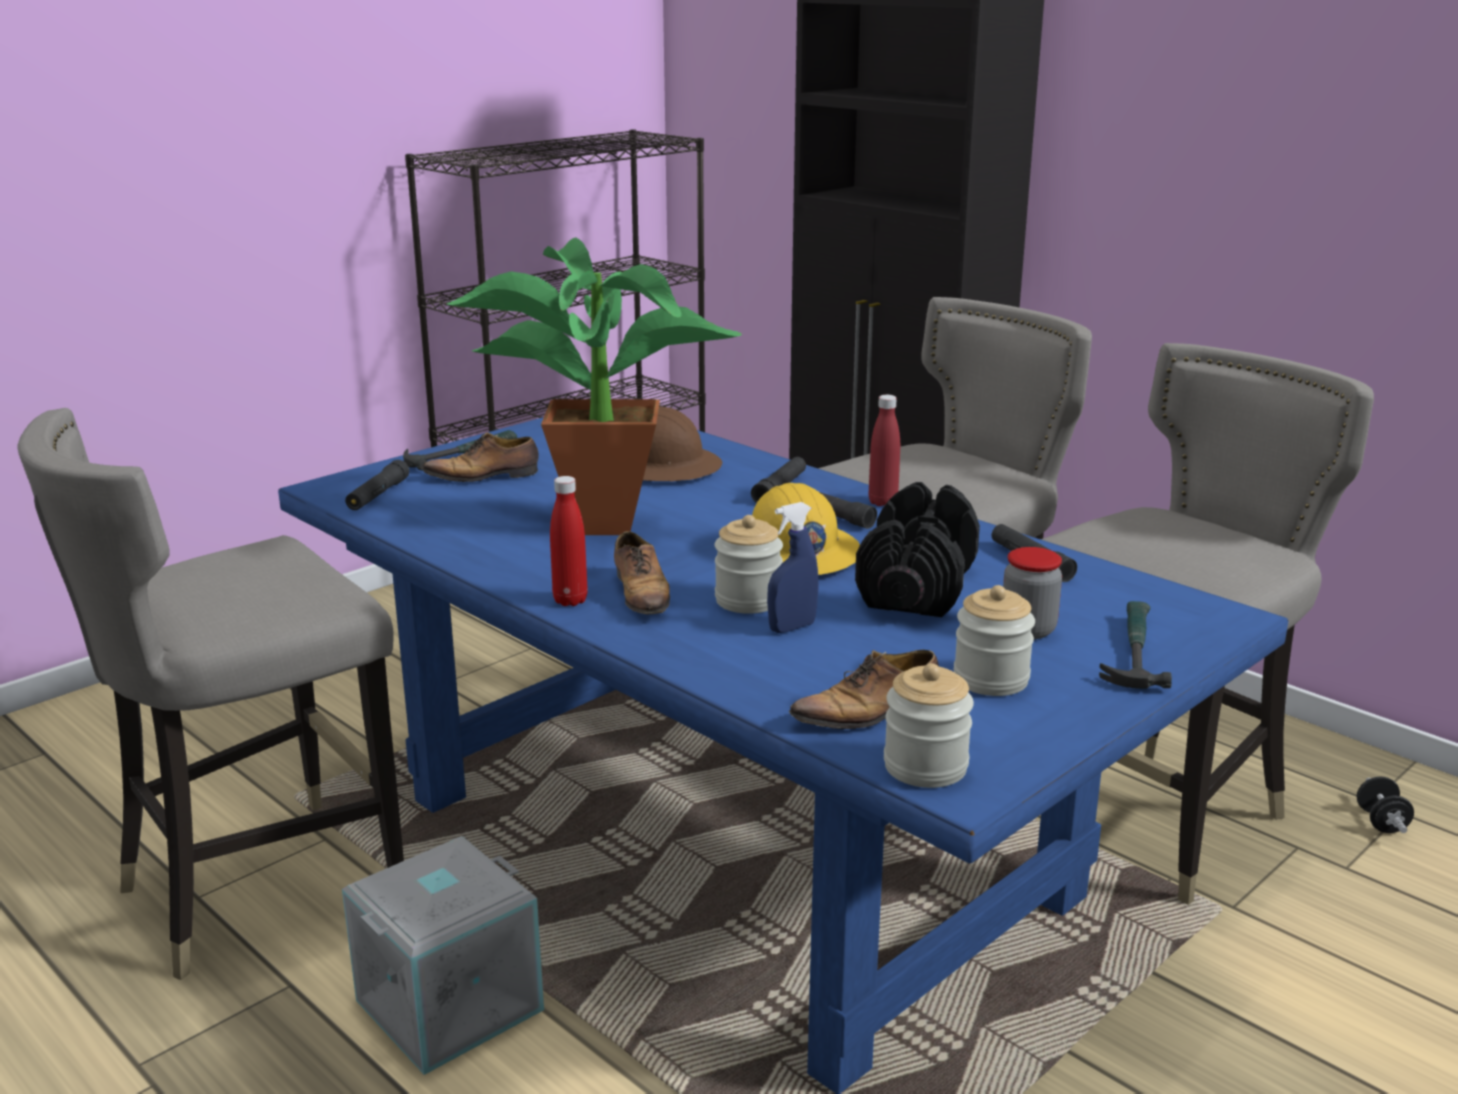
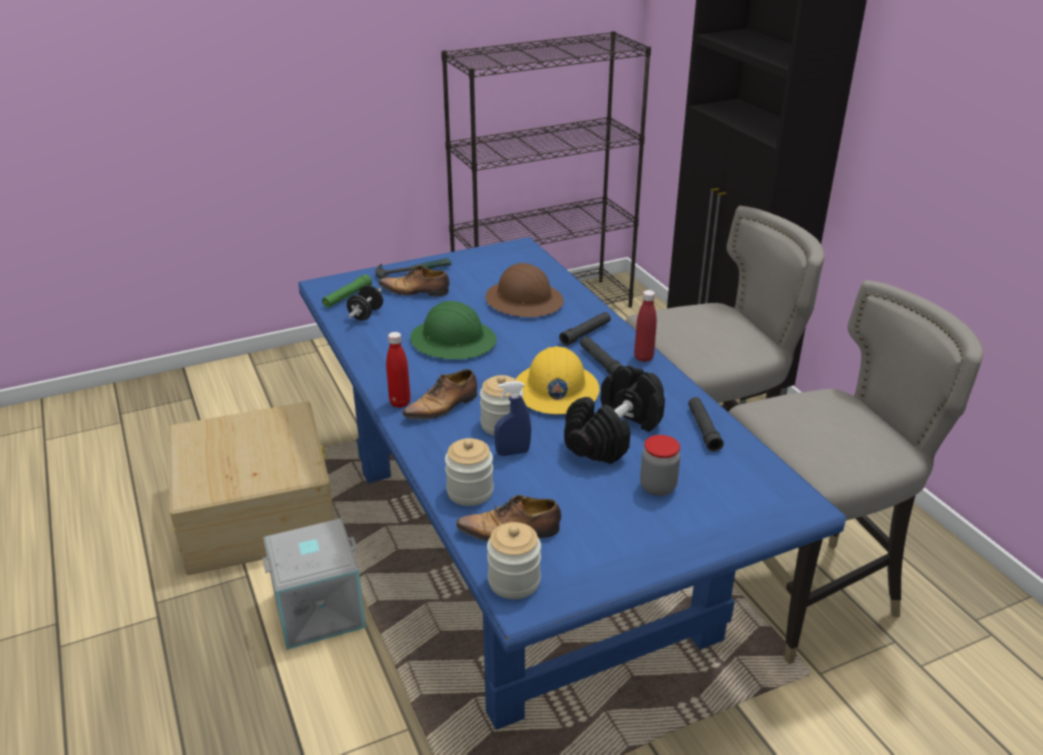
camera: 20 degrees right, 10 degrees up
(258, 890) = (257, 511): grey stool -> beige storage box
(378, 495) = (347, 297): black flashlight -> green flashlight
(592, 522) = (453, 341): potted plant -> green hard hat
(642, 594) = (443, 406): shoe -> shoe turned 45 degrees clockwise
(991, 679) = (604, 522): jar -> jar (470, 491)
(1133, 652) = (712, 521): hammer -> none
(1381, 822) = (970, 638): black dumbbell -> black dumbbell (366, 314)

